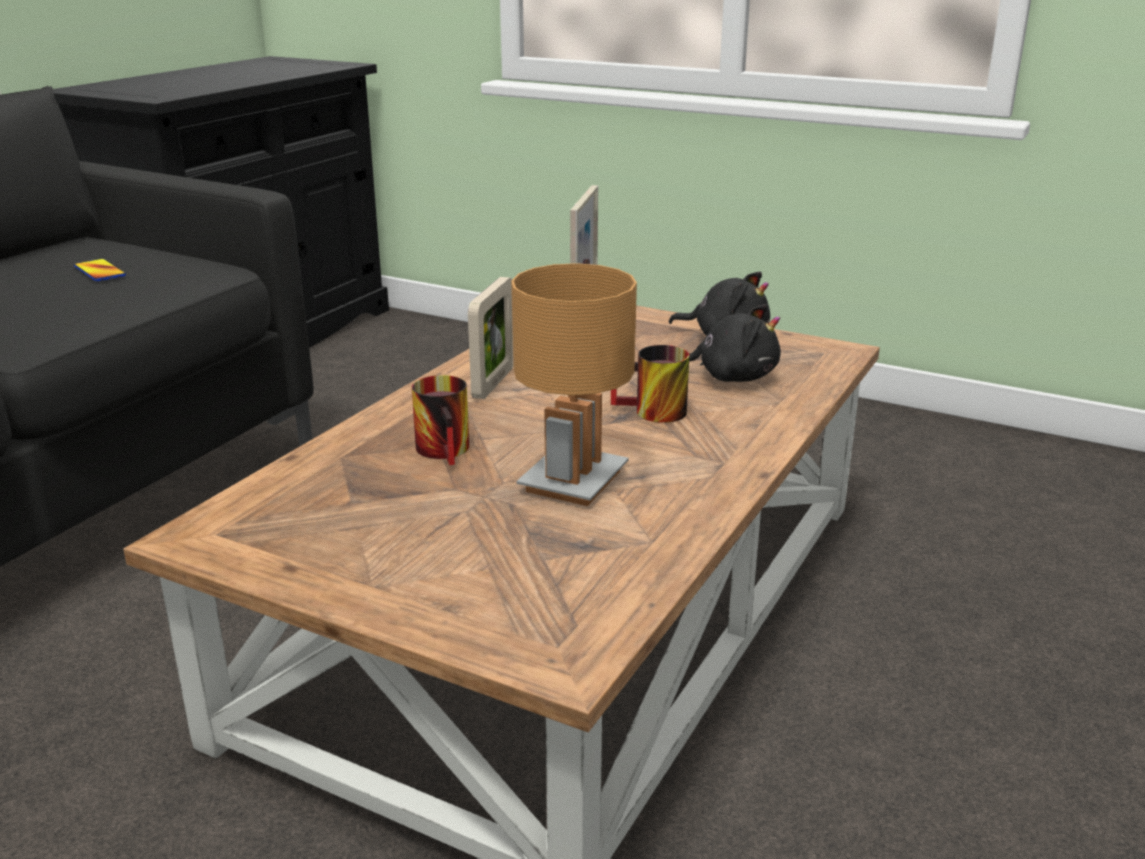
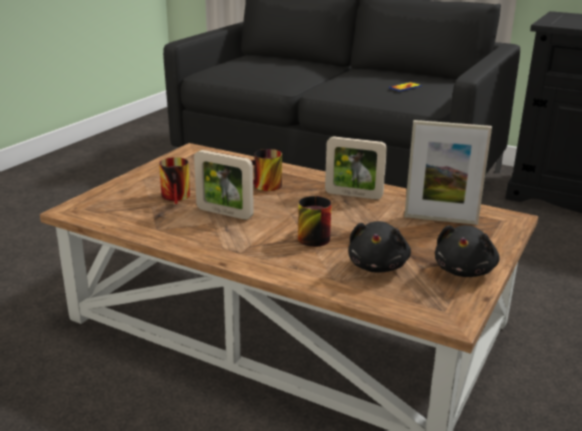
camera: 90 degrees right, 0 degrees up
(494, 531) = (178, 197): none -> mug
(572, 481) = (224, 213): brown table lamp -> picture frame

